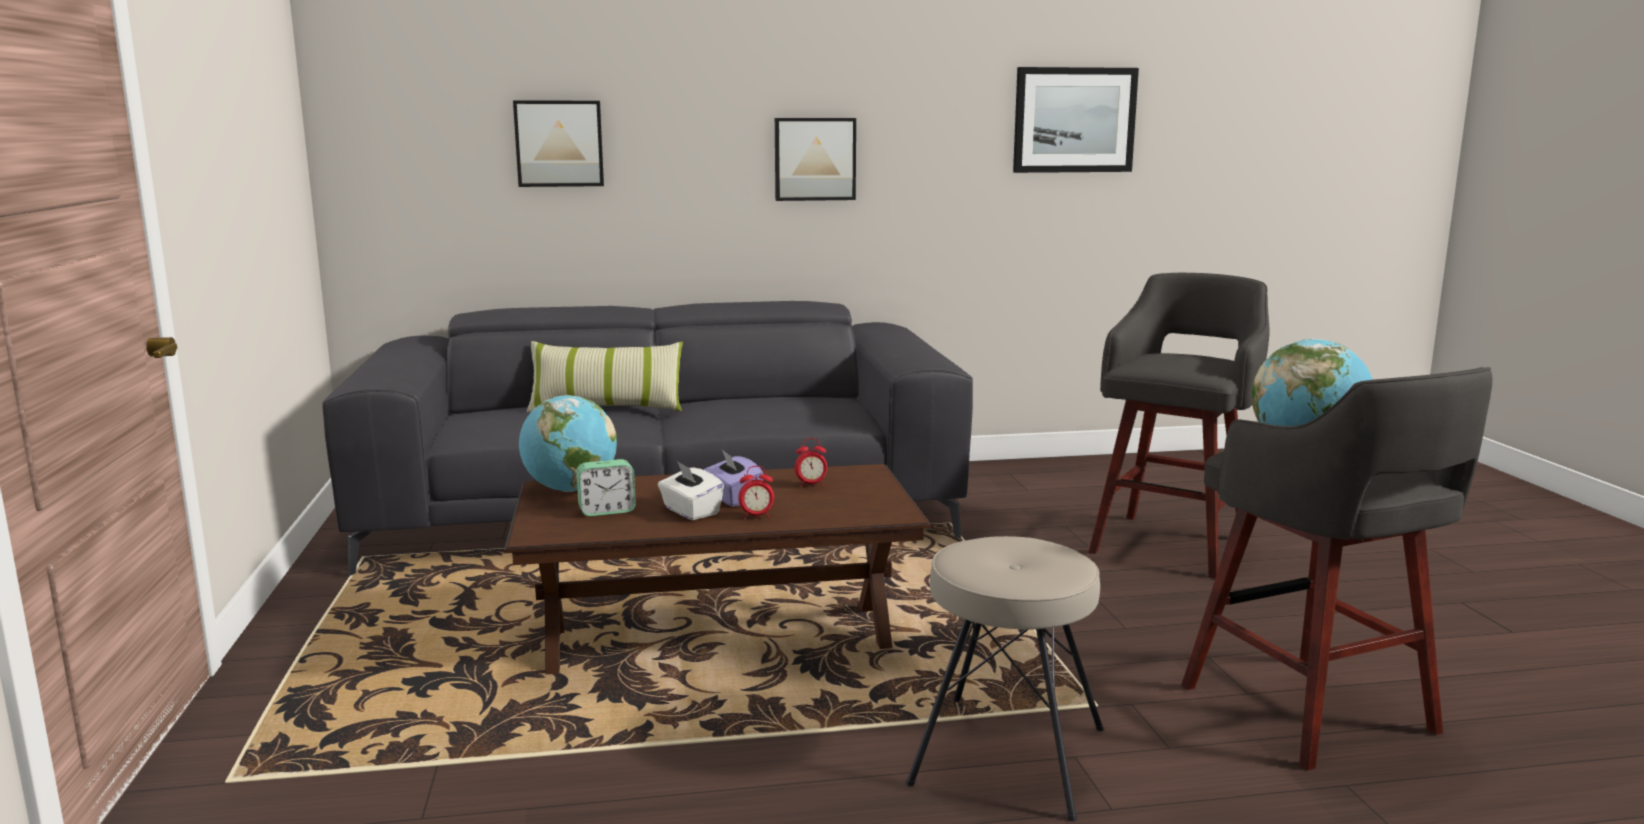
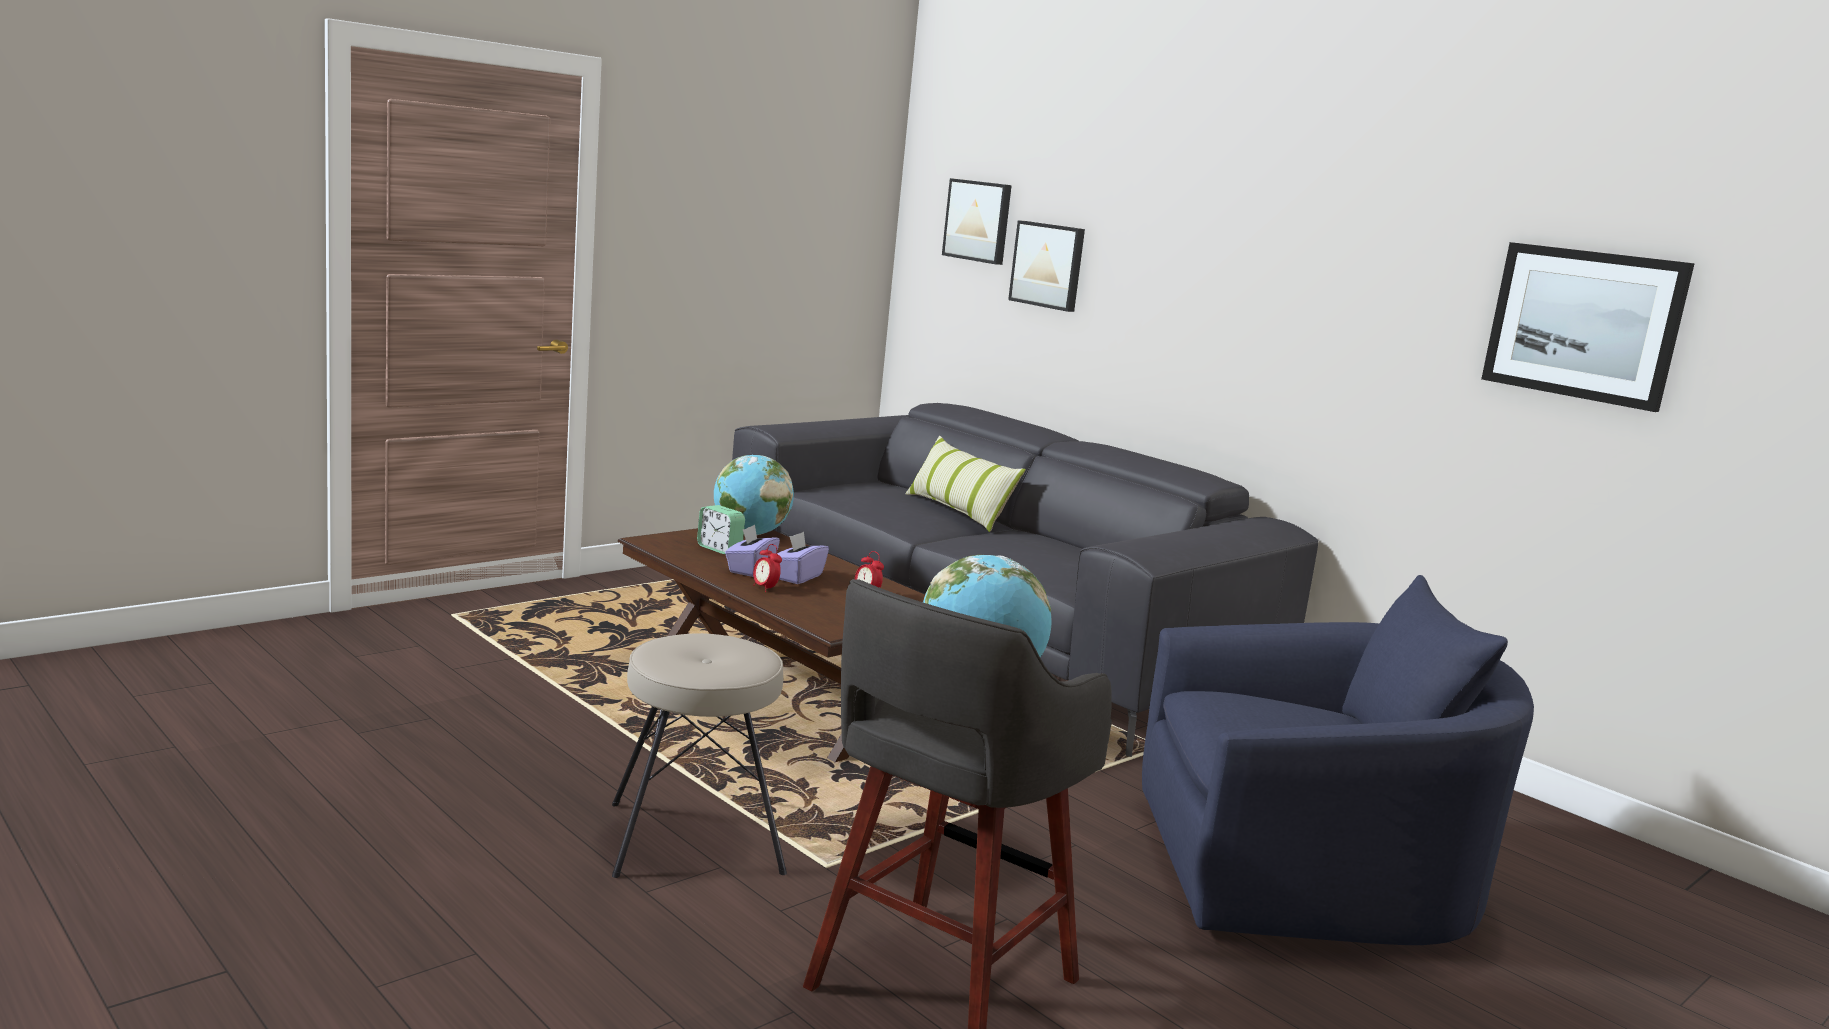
camera: 55 degrees right, 0 degrees up
(690, 511) = (750, 569): white tissue box -> purple tissue box
(814, 159) = (1259, 319): picture -> picture (979, 221)
(1171, 543) = (1304, 875): grey stool -> blue armchair

